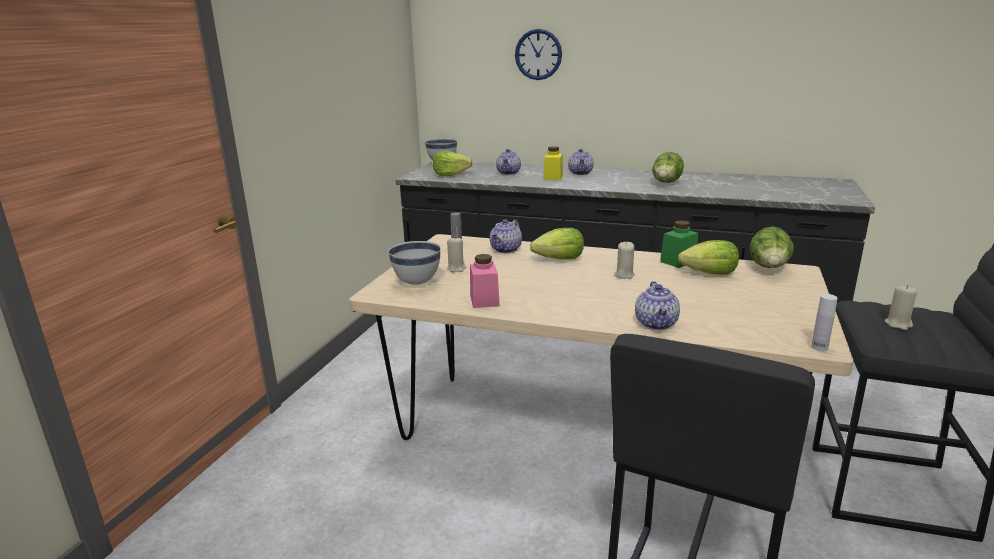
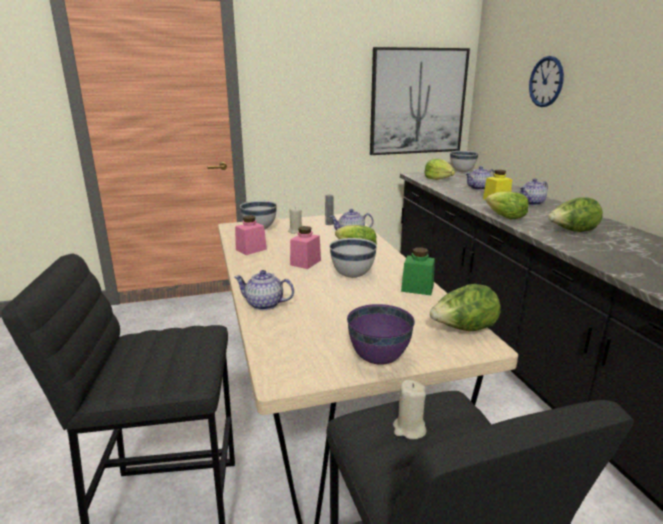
camera: 55 degrees right, 0 degrees up
(383, 87) = (417, 102): none -> picture
(563, 285) = (305, 262): none -> pink jar
(624, 275) = (352, 276): beige candle -> white bowl
(656, 324) = (264, 304): teapot -> teapot turned 45 degrees clockwise
(709, 273) = (406, 305): lettuce -> lettuce (505, 217)
(802, 305) = (379, 359): none -> purple bowl
(819, 347) = (278, 379): white bottle -> none

